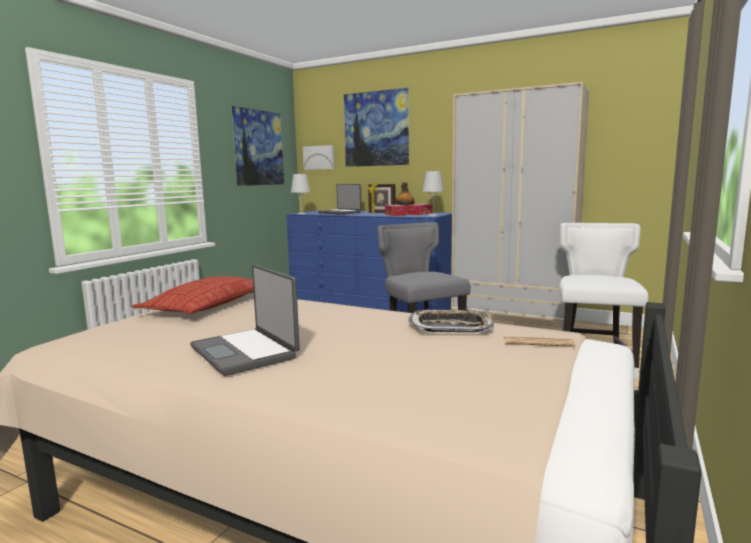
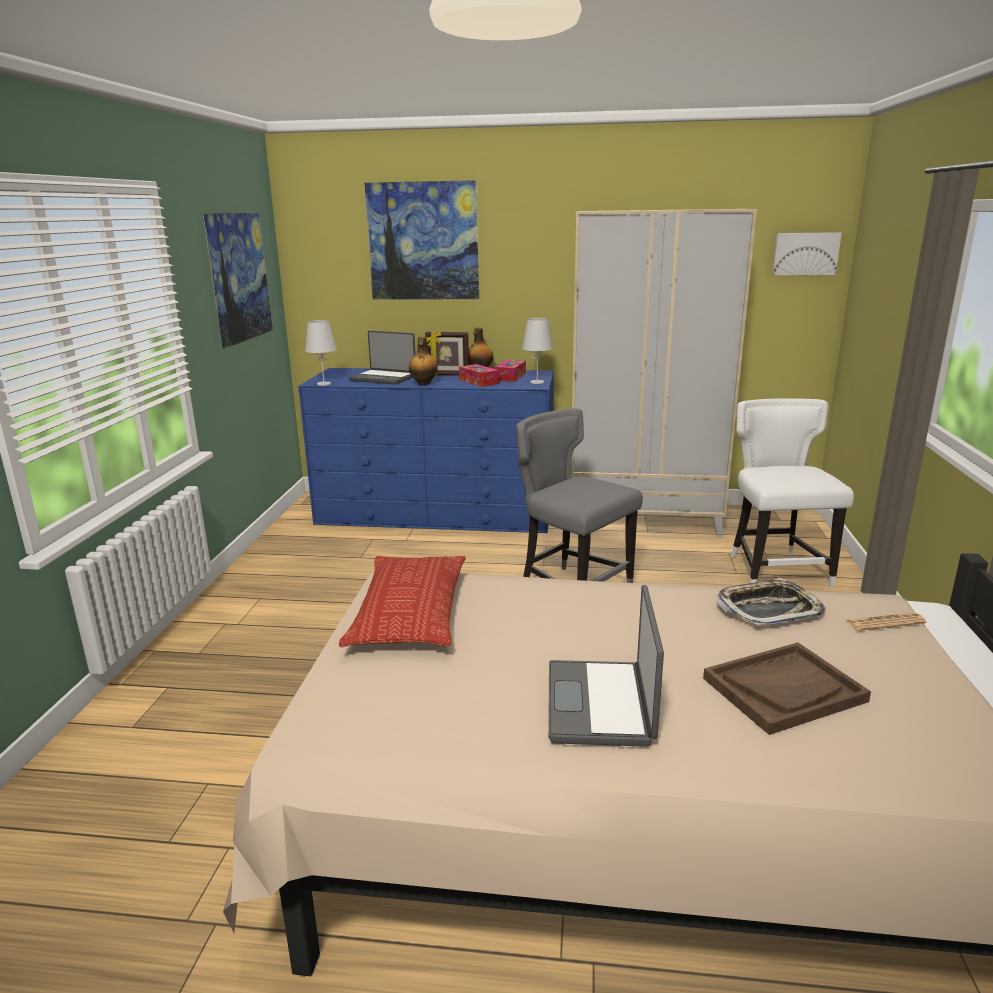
camera: 20 degrees left, 10 degrees up
(246, 352) = (602, 704): laptop -> laptop turned 60 degrees clockwise
(319, 157) = (324, 283): picture -> picture (805, 253)
(359, 214) = (423, 384): none -> bottle
(388, 362) = (784, 689): none -> brown tray

